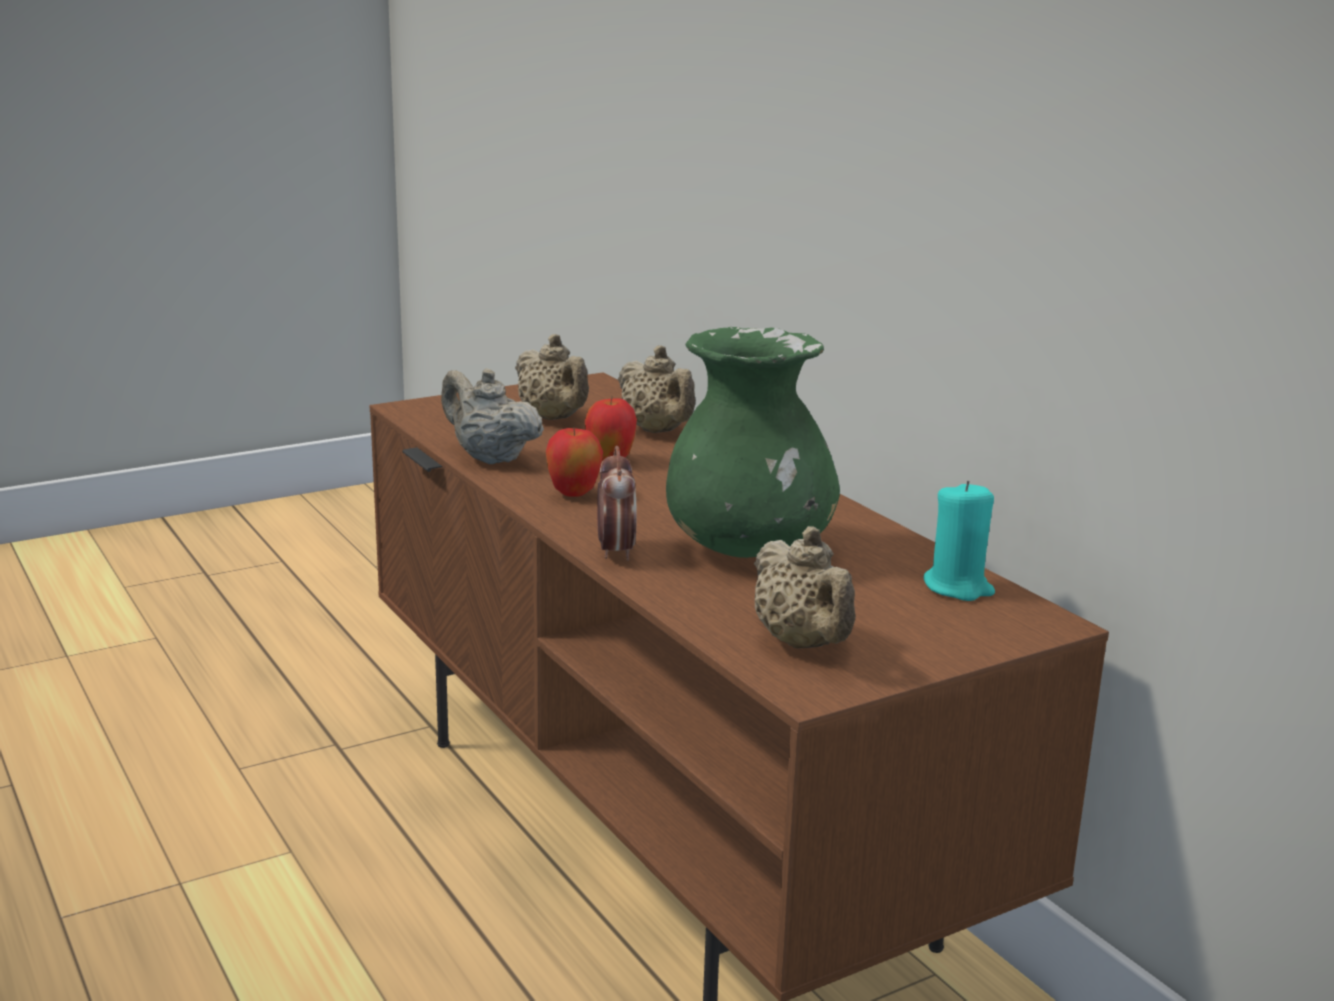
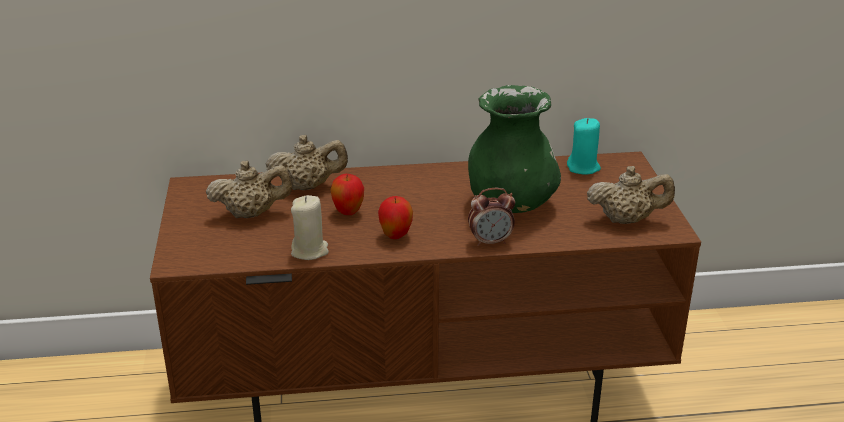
camera: 65 degrees left, 10 degrees up
(489, 458) = (310, 251): beige teapot -> beige candle
(615, 551) = (490, 242): alarm clock -> alarm clock turned 150 degrees clockwise

